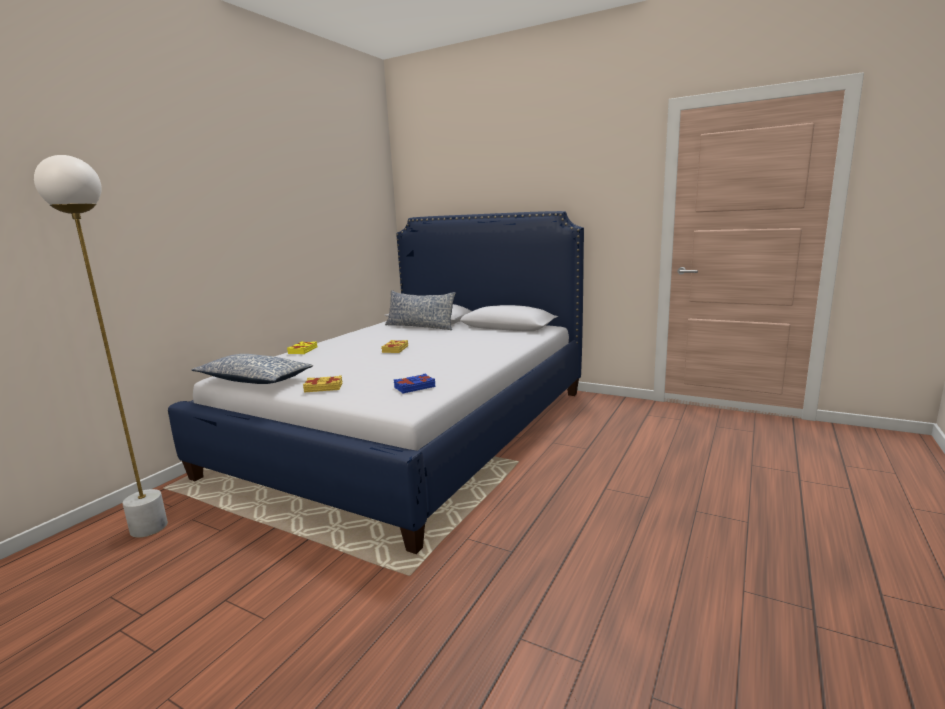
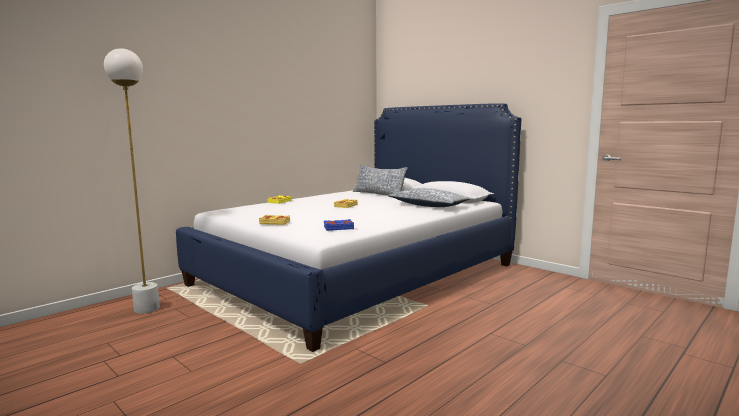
camera: 15 degrees right, 5 degrees down
(254, 380) = (233, 215): pillow -> pillow (428, 206)

